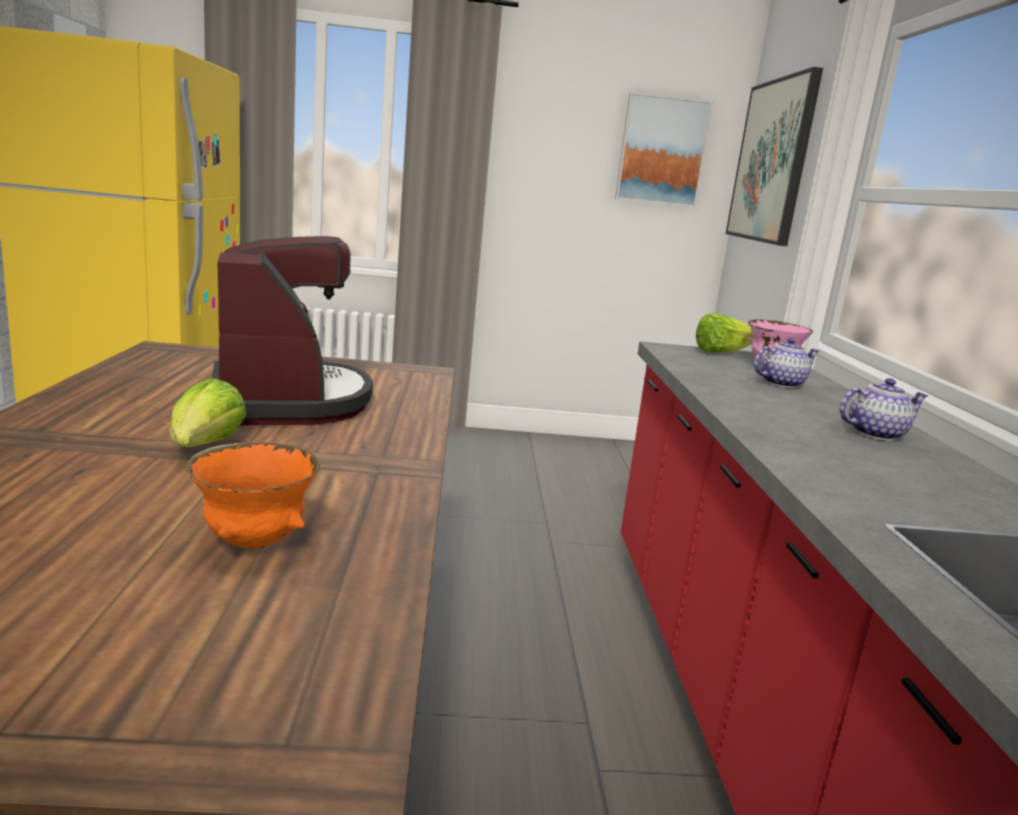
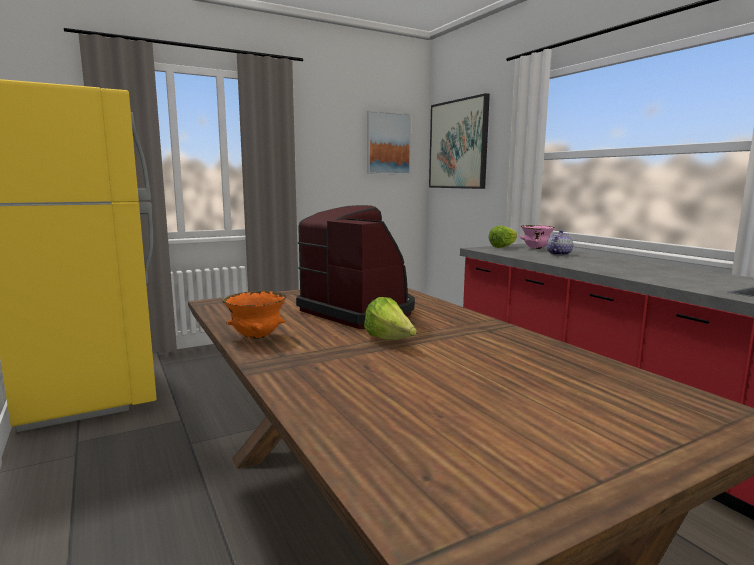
camera: 25 degrees left, 5 degrees down
(254, 542) = (526, 369): orange bowl -> orange bowl (257, 337)
(875, 433) = (638, 265): teapot -> none

